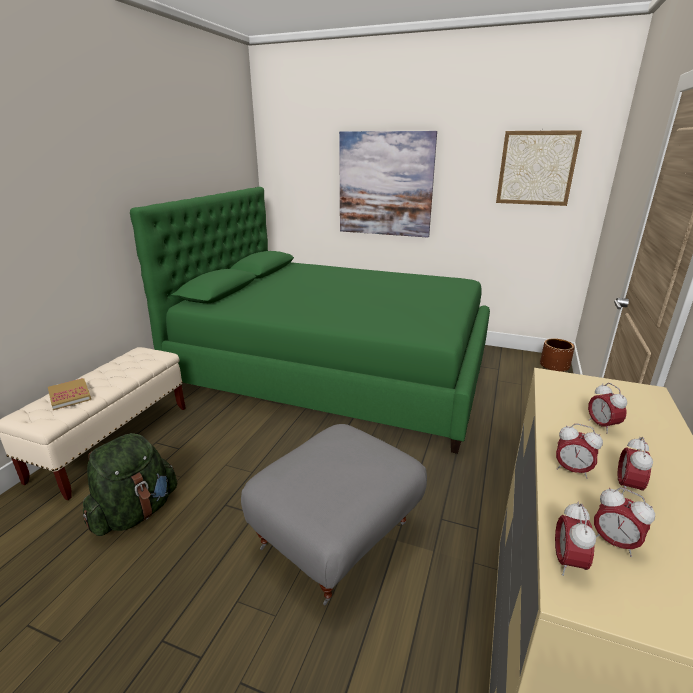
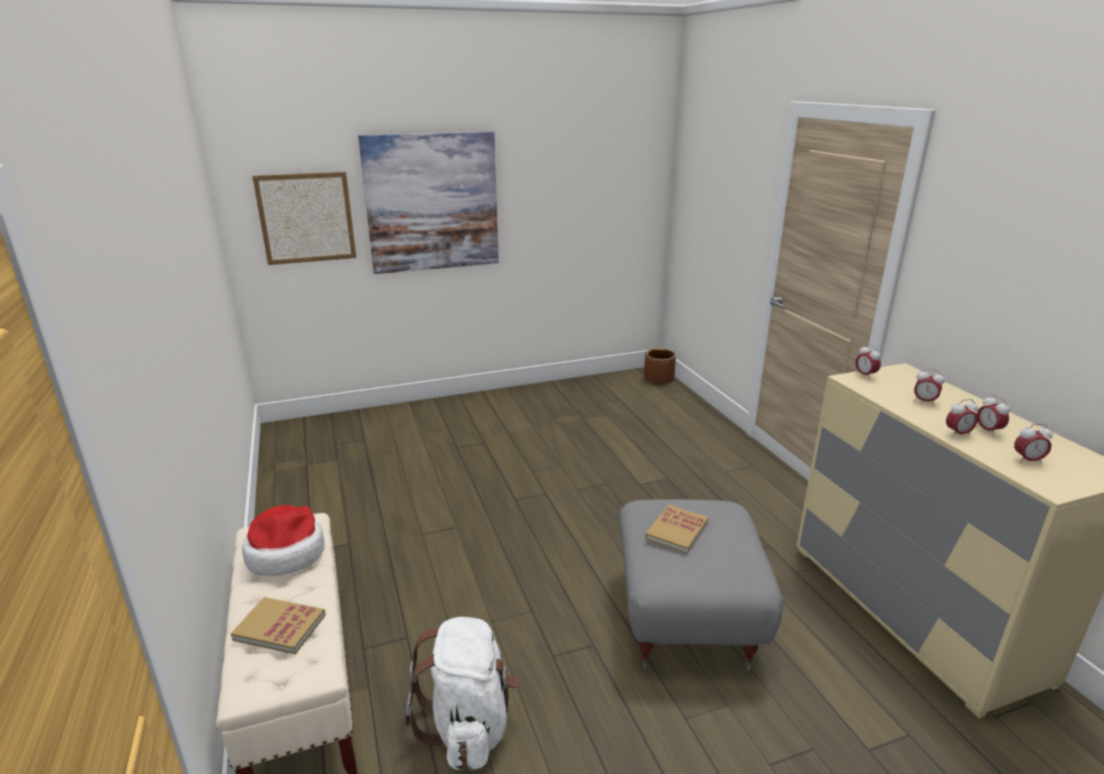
camera: 40 degrees left, 0 degrees up
(129, 365) = (286, 553): none -> hat
(136, 512) = (468, 725): green backpack -> white backpack
(329, 455) = (676, 531): none -> book
(335, 369) = (460, 461): green bed -> none
(536, 167) = (605, 168): picture -> picture (306, 217)
(567, 562) = (1030, 479): alarm clock -> alarm clock (865, 375)

